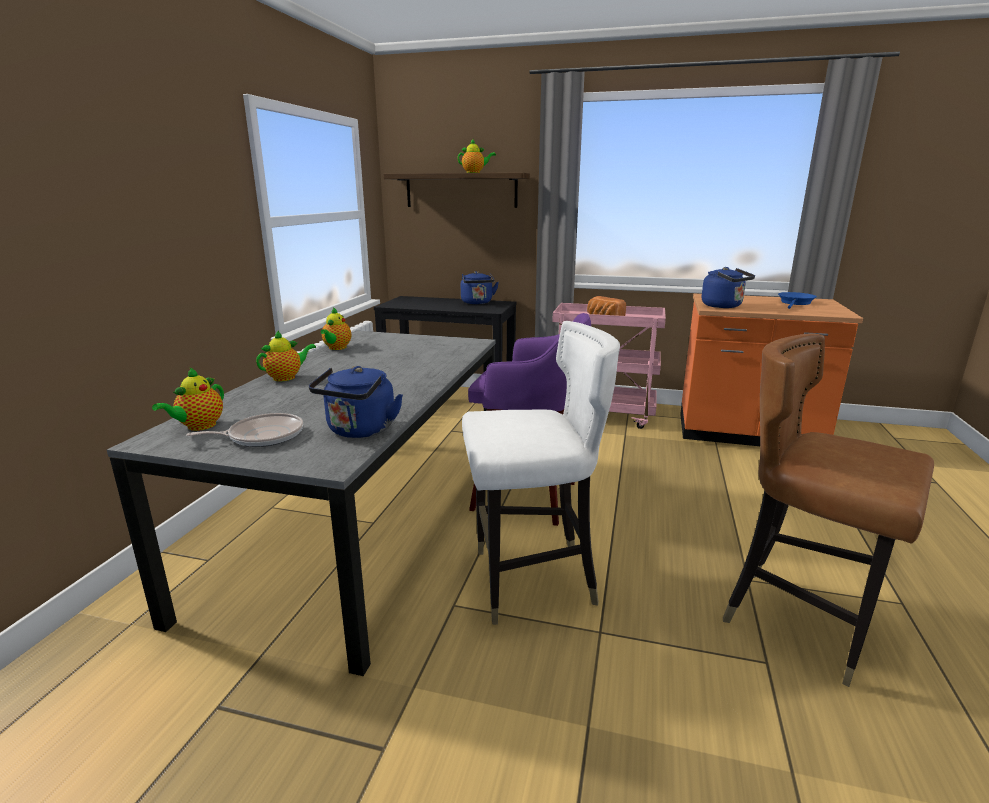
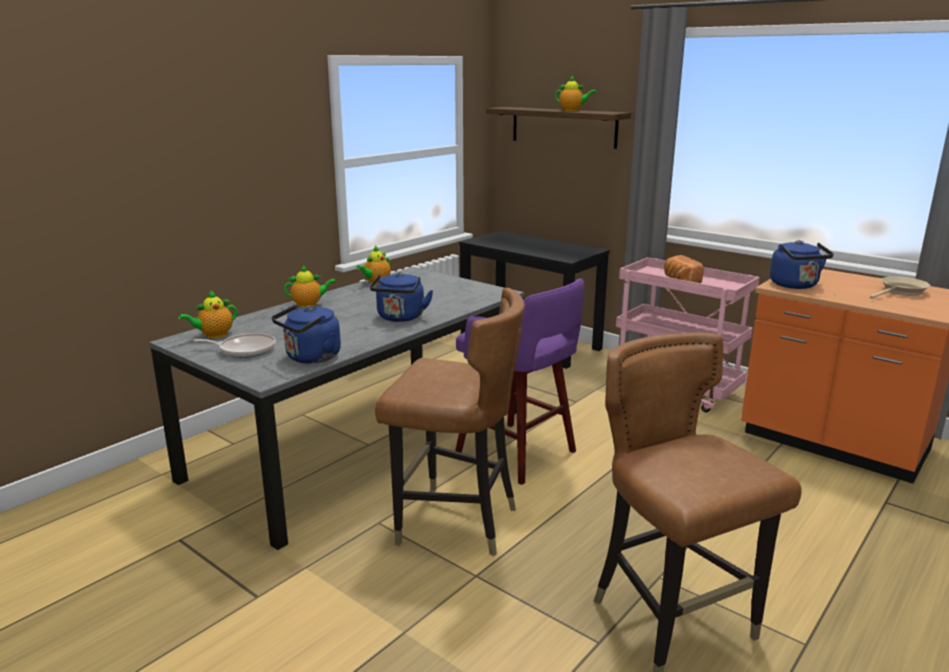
camera: 25 degrees right, 0 degrees up
(477, 303) = (565, 247): blue kettle -> blue kettle (400, 318)
(531, 581) = (455, 523): white chair -> brown chair
(795, 303) = (901, 292): blue frying pan -> beige frying pan

